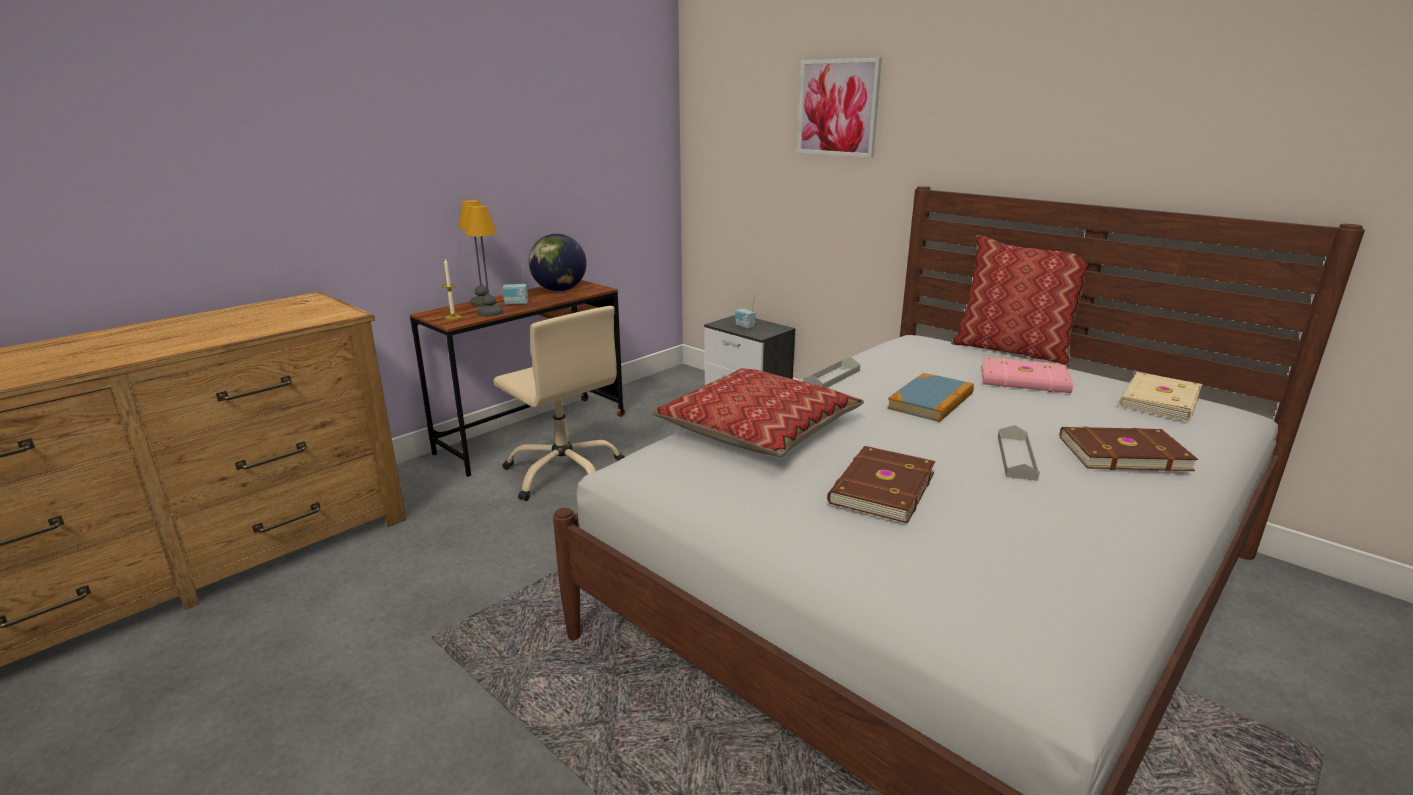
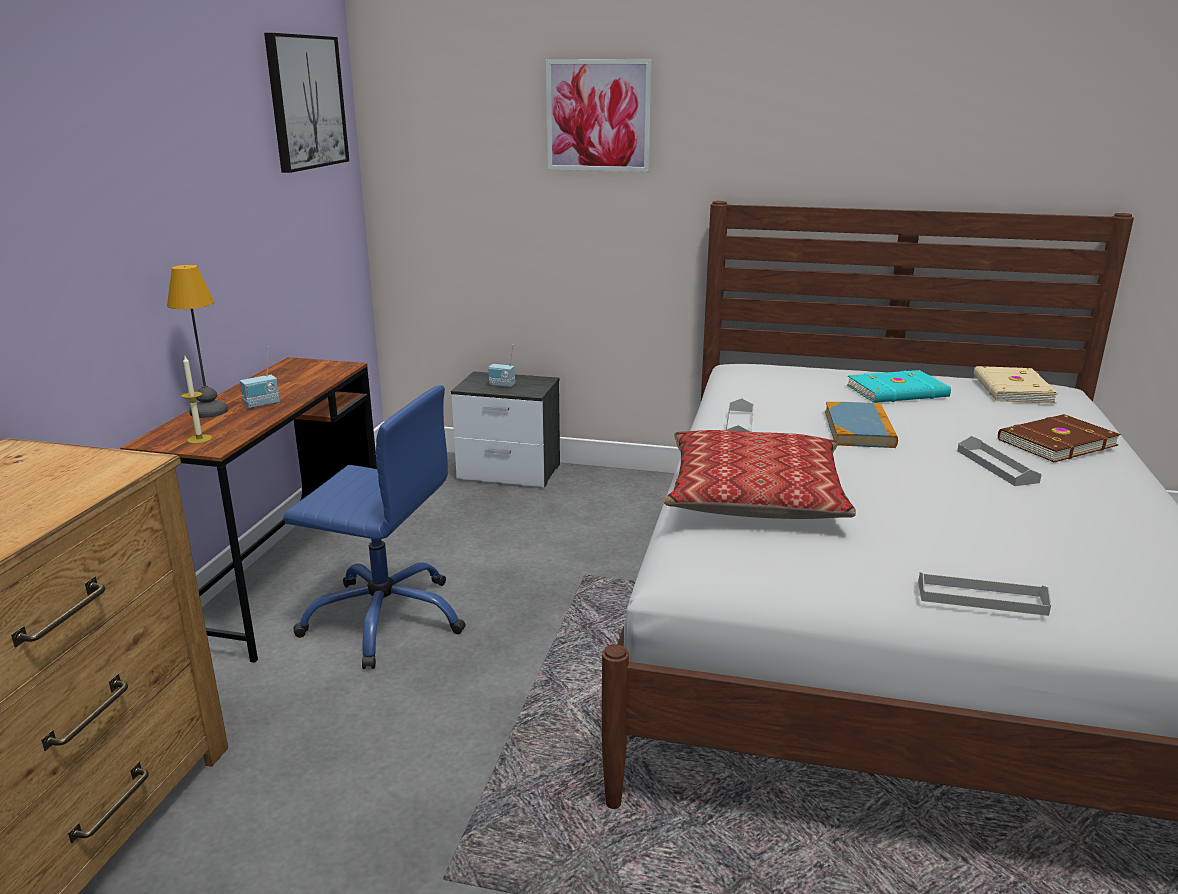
camera: 30 degrees left, 0 degrees up
(490, 313) = (245, 423): table lamp -> none
(559, 290) = (292, 376): globe -> none
(565, 473) = (385, 618): beige office chair -> blue office chair
(623, 94) = (306, 102): none -> picture
(820, 550) = (981, 598): none -> grey tray
(880, 488) = (944, 524): brown book -> none
(1013, 350) = (839, 364): pillow -> none
(1024, 380) = (898, 392): pink book -> turquoise book

